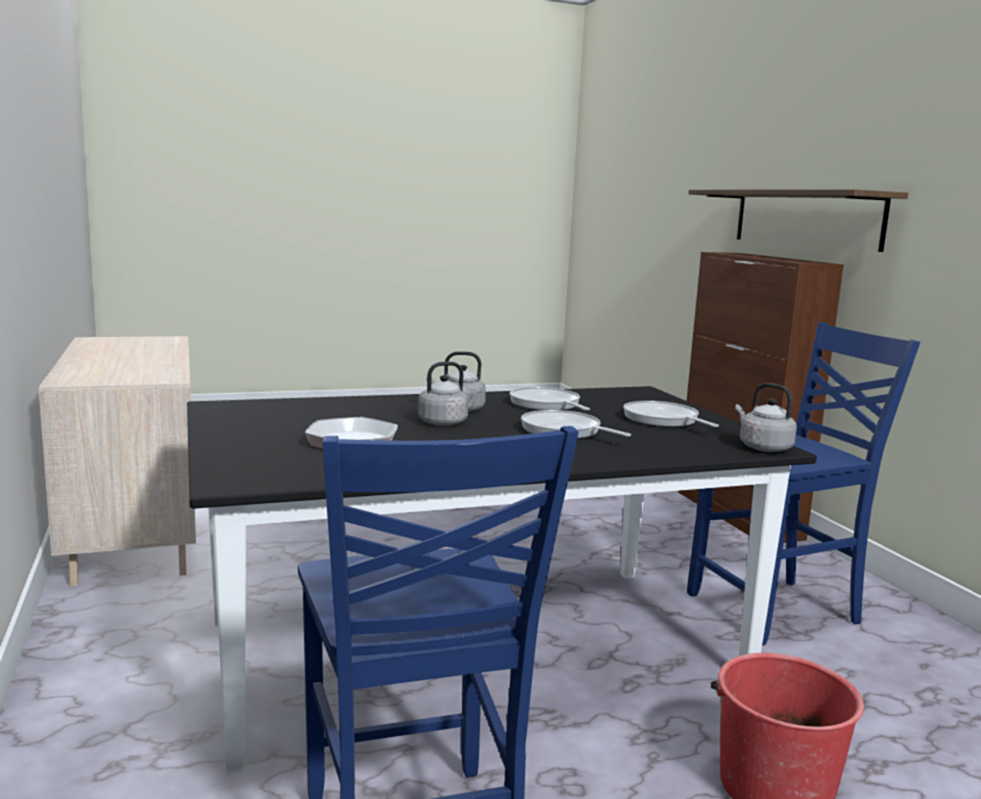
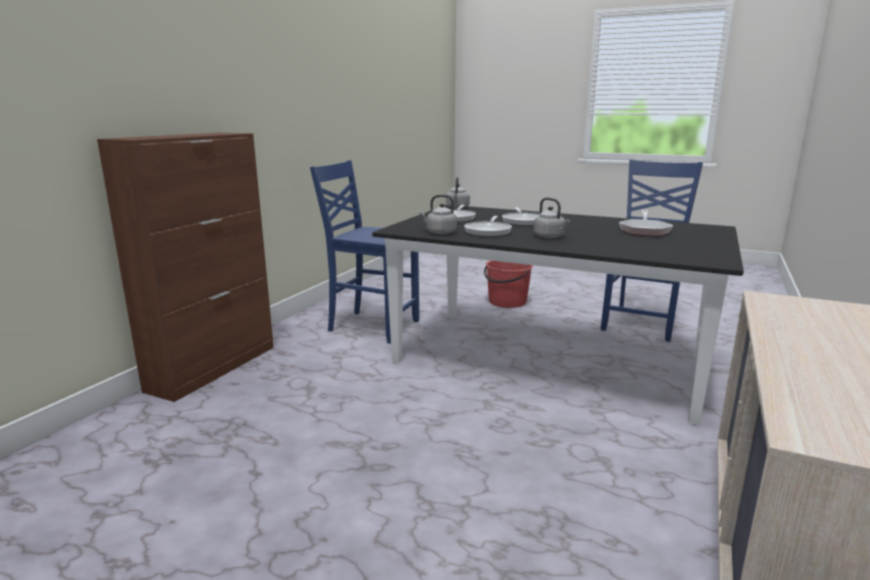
camera: 135 degrees left, 5 degrees up
(445, 422) = (575, 232): grey kettle -> grey kettle (439, 232)
(805, 218) = (166, 97): shelf -> none

